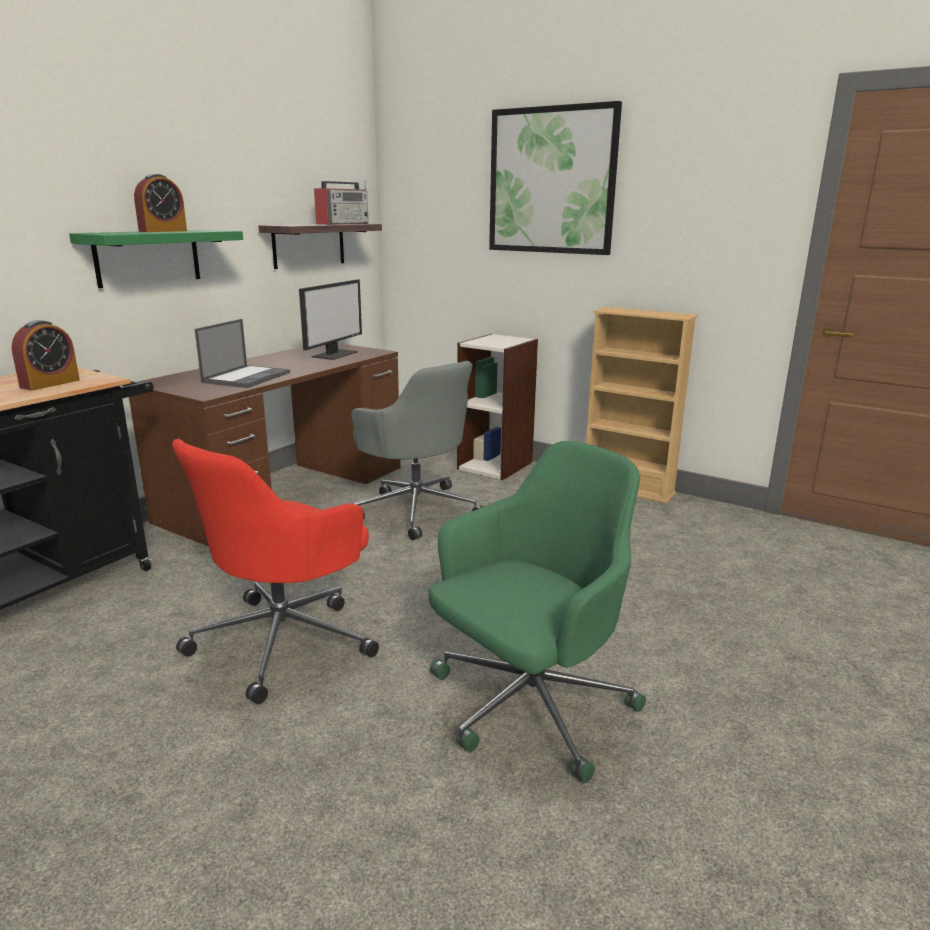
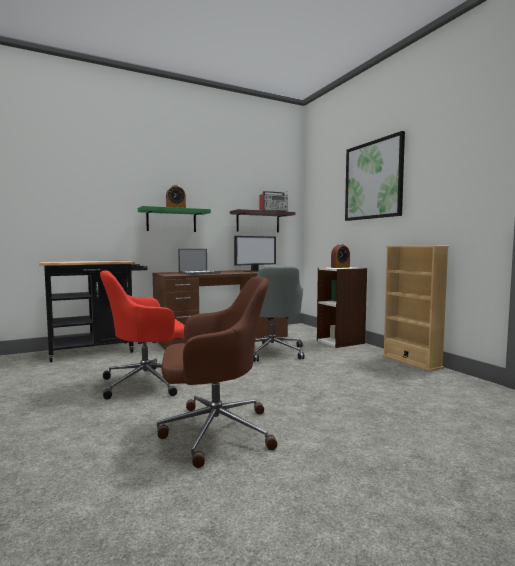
camera: 30 degrees right, 15 degrees down
(50, 384) = (106, 261): alarm clock -> alarm clock (340, 267)
(528, 707) = (214, 431): green office chair -> brown office chair

